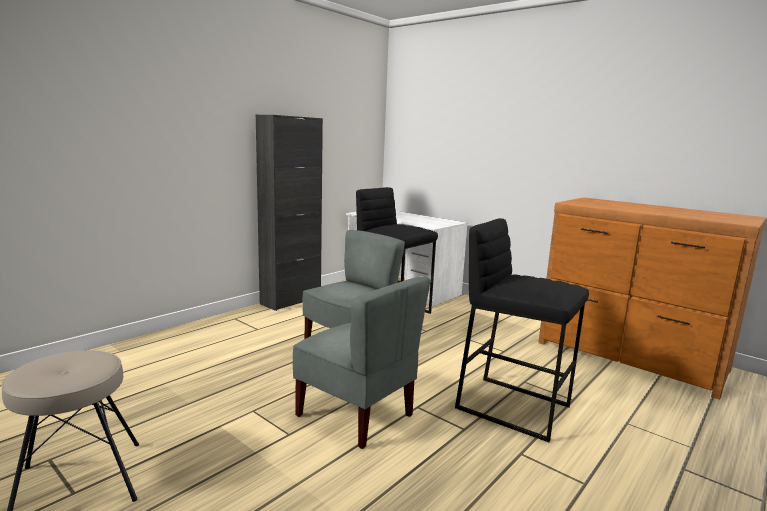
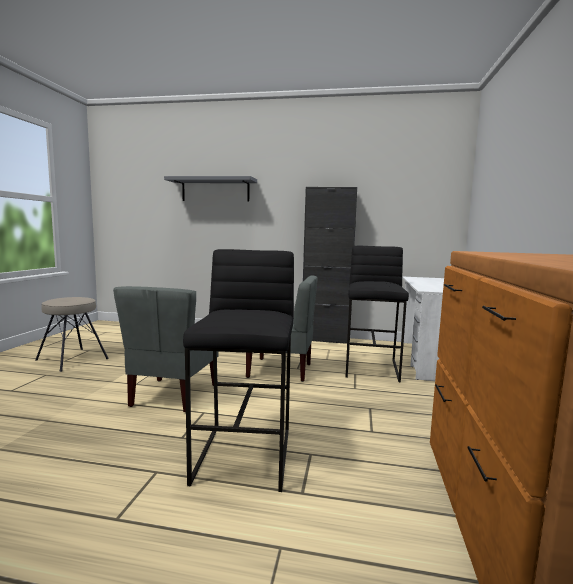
camera: 60 degrees right, 5 degrees down
(115, 106) = (215, 190): none -> grey shelf

